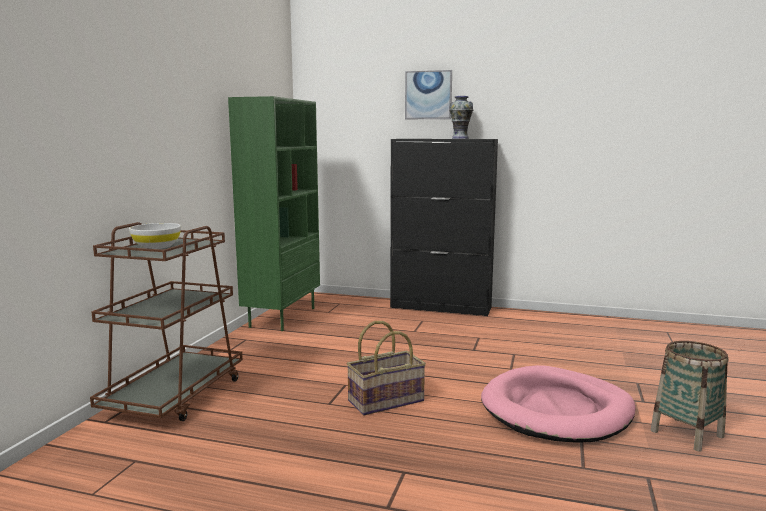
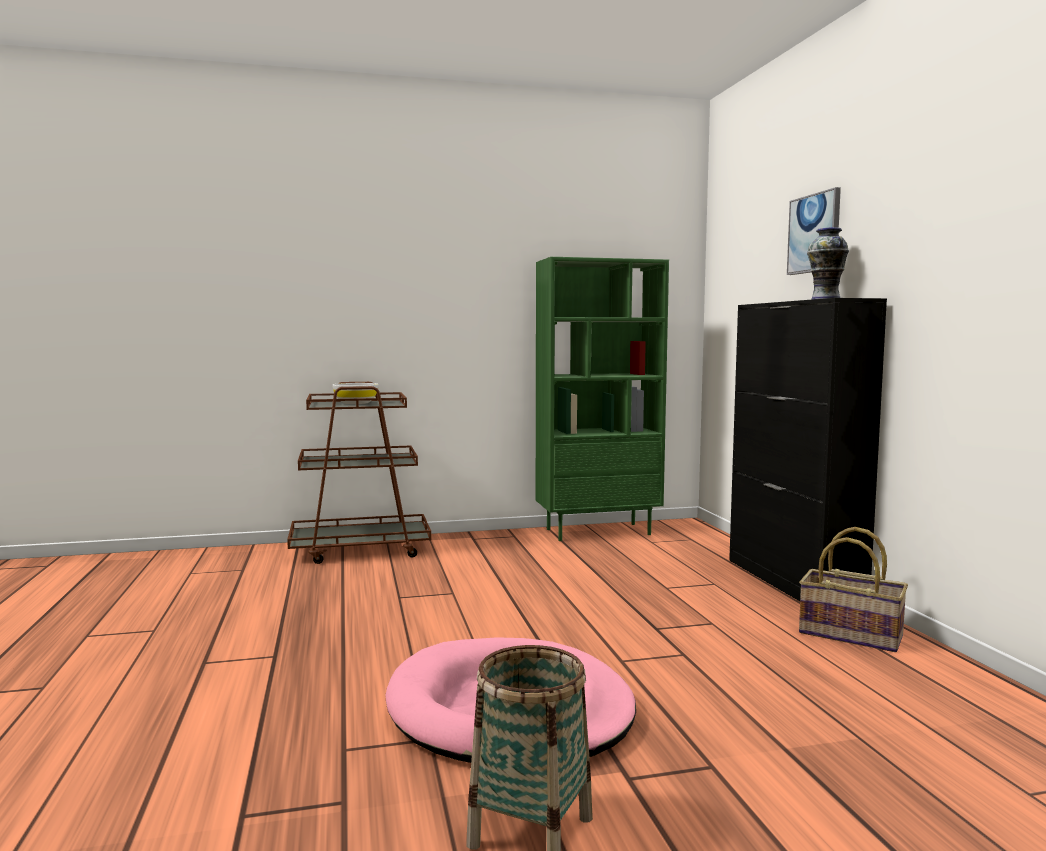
camera: 60 degrees right, 5 degrees down
(385, 400) = (432, 616): basket -> basket (851, 634)

